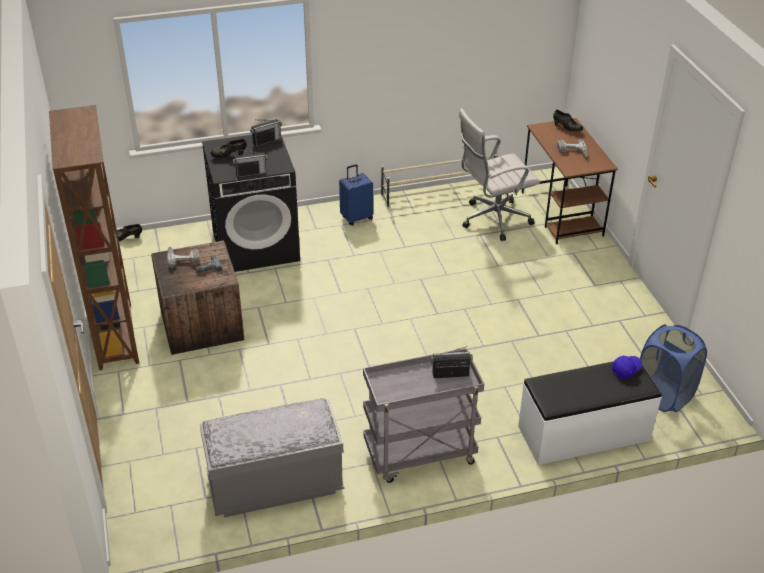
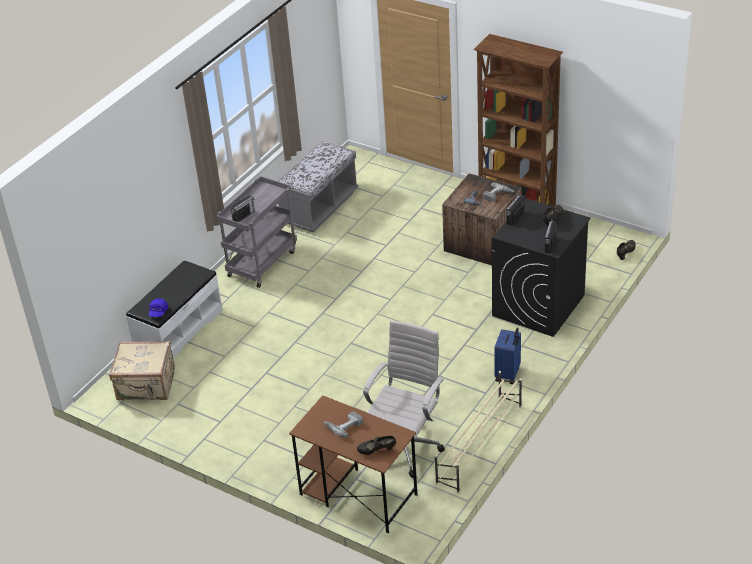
camera: 140 degrees right, 0 degrees up
(663, 395) = (146, 386): blue laundry basket -> beige suitcase

